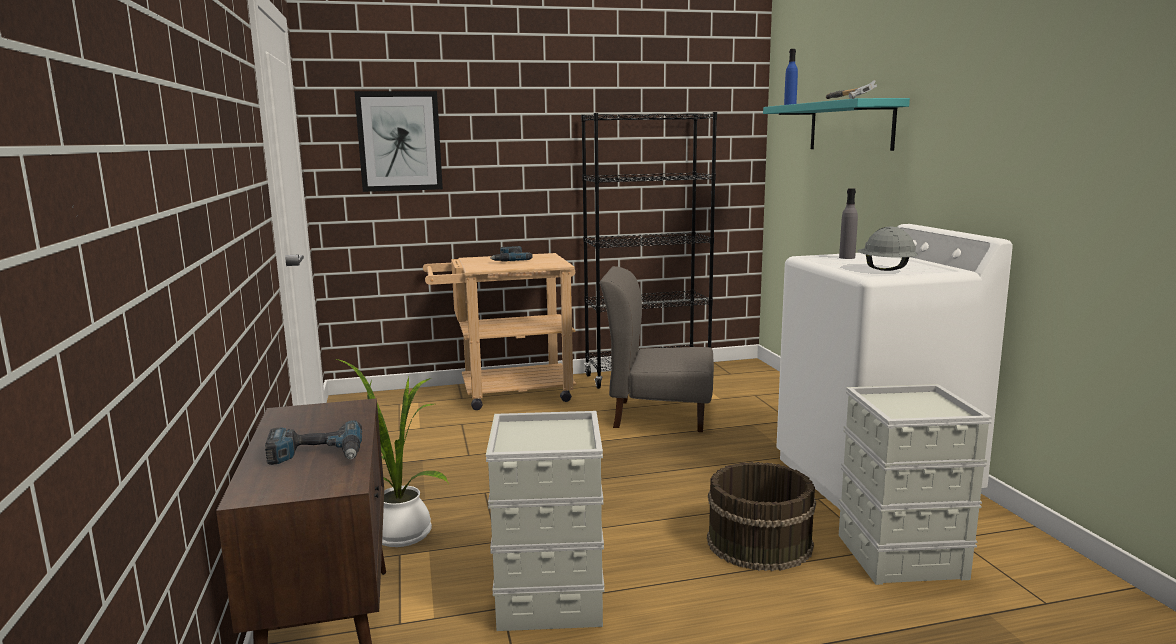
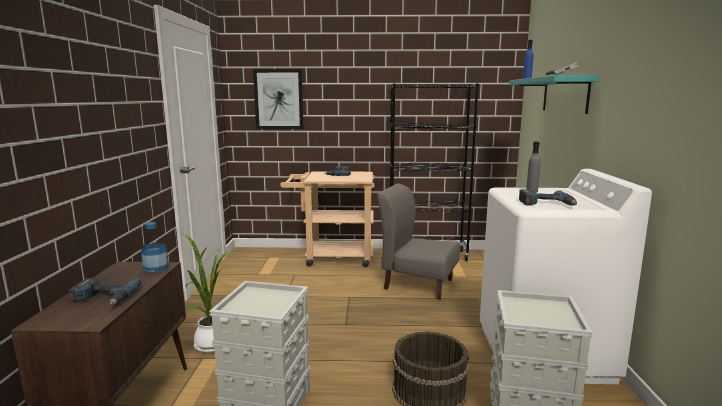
camera: 15 degrees right, 0 degrees up
(348, 409) = (156, 268): none -> bottle
(885, 269) = (547, 204): grey hard hat -> power drill

